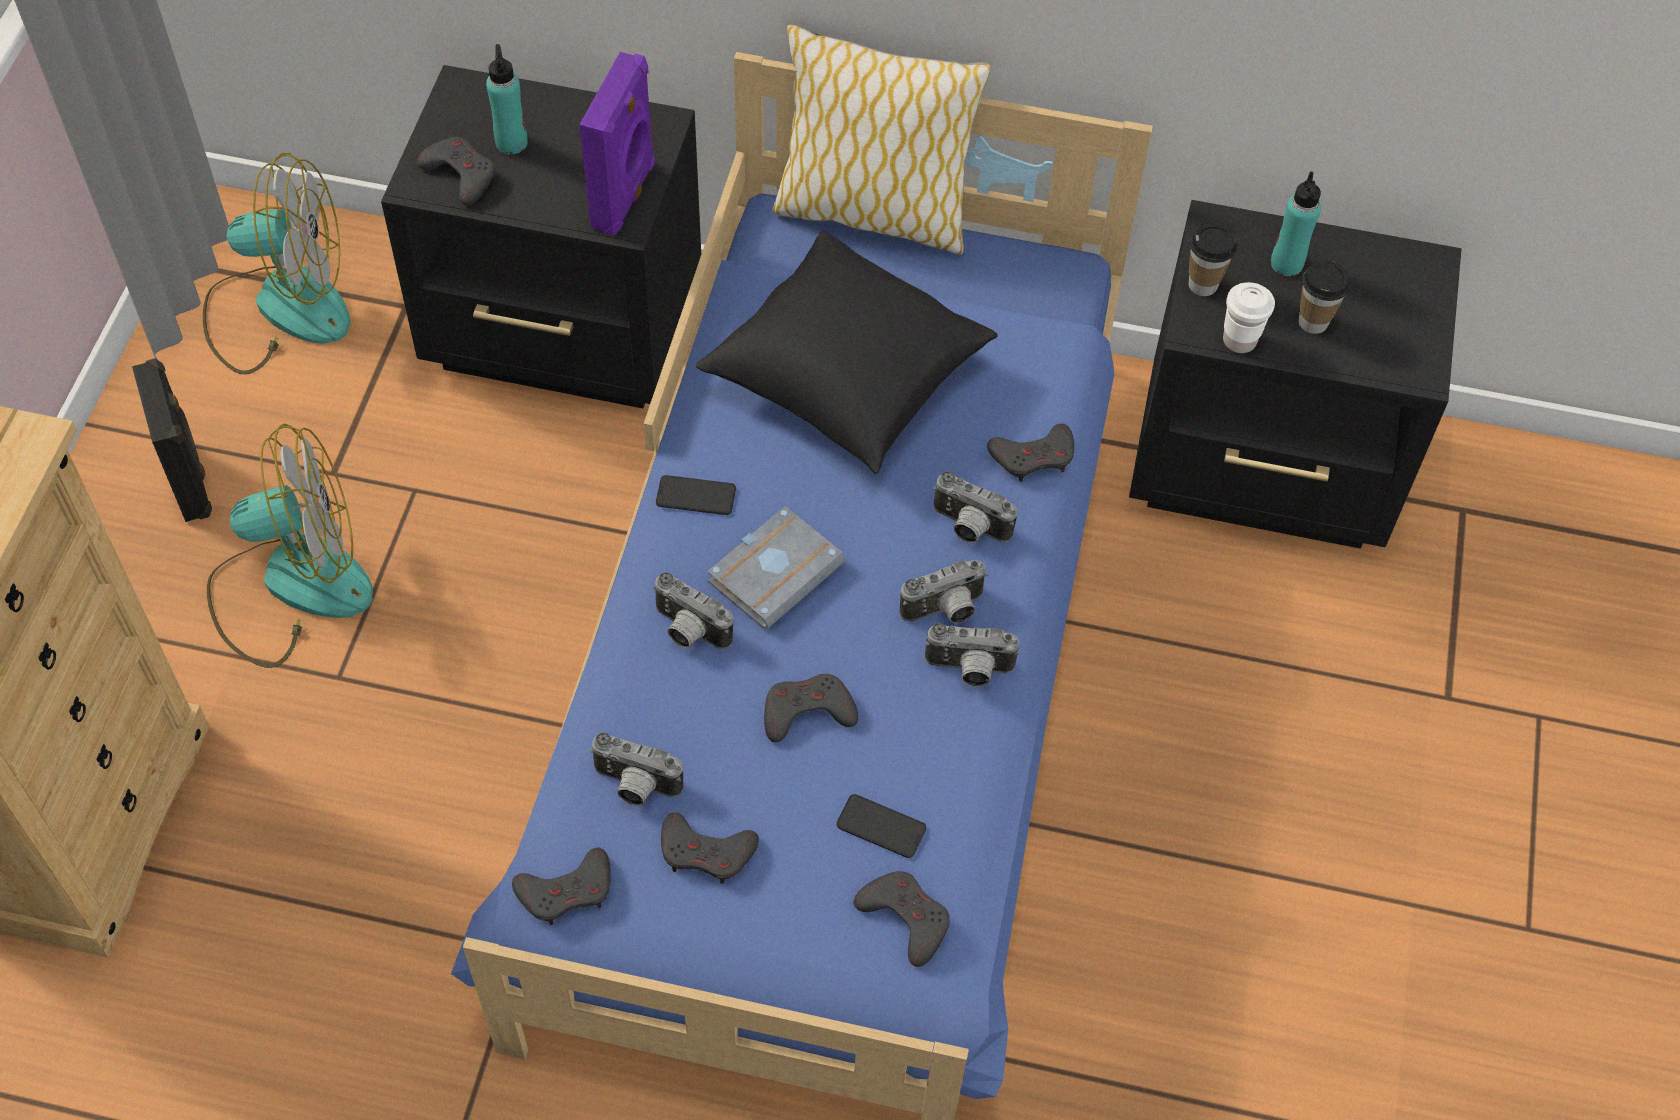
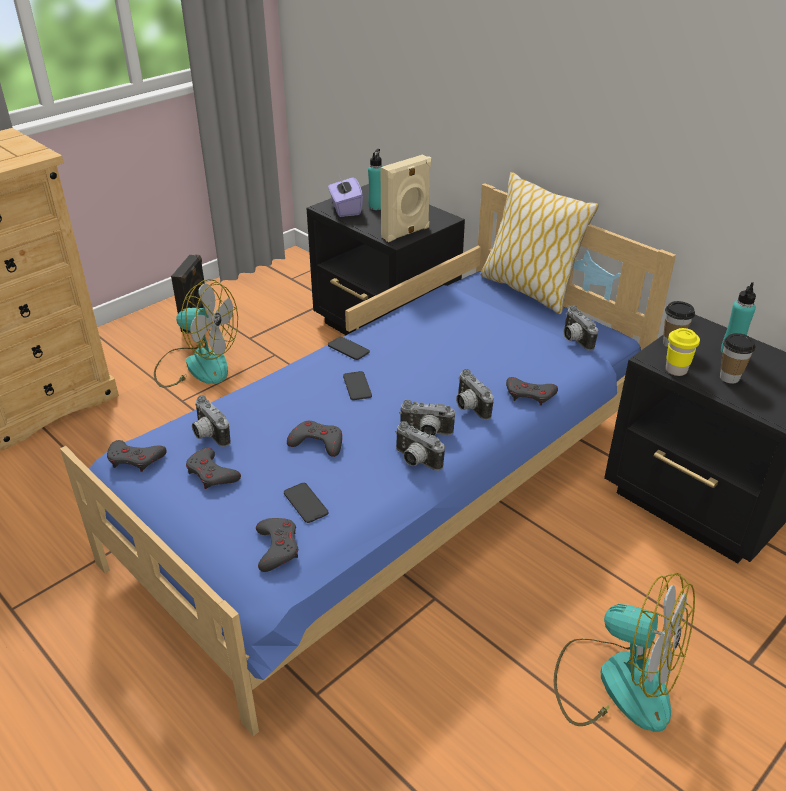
camera: 35 degrees right, 20 degrees down
(279, 308) = (282, 285): fan -> fan (616, 681)
(460, 175) = (345, 209): grey game controller -> purple tissue box
(625, 196) = (406, 233): purple speaker -> beige speaker
(687, 631) = (294, 391): camera -> camera (574, 340)
(775, 570) = (357, 386): grey book -> phone
(845, 379) = (460, 335): black pillow -> none
(1239, 341) = (676, 370): white cup -> yellow cup

